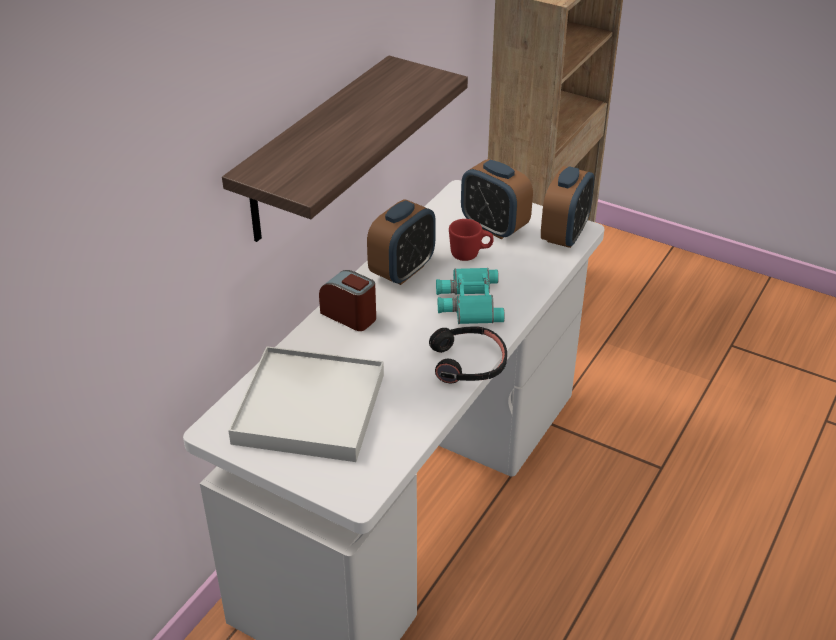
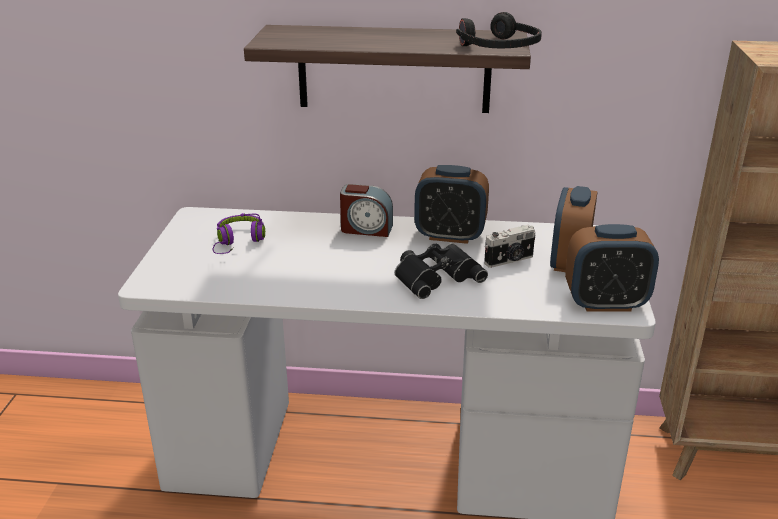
camera: 65 degrees right, 10 degrees down
(309, 408) = (239, 241): white tray -> purple headphones
(349, 315) = (366, 229): alarm clock -> alarm clock turned 90 degrees clockwise
(468, 301) = (436, 275): turquoise binoculars -> black binoculars
(468, 363) = (346, 295): black headphones -> black headphones (499, 47)
(470, 254) = (510, 260): red mug -> camera

